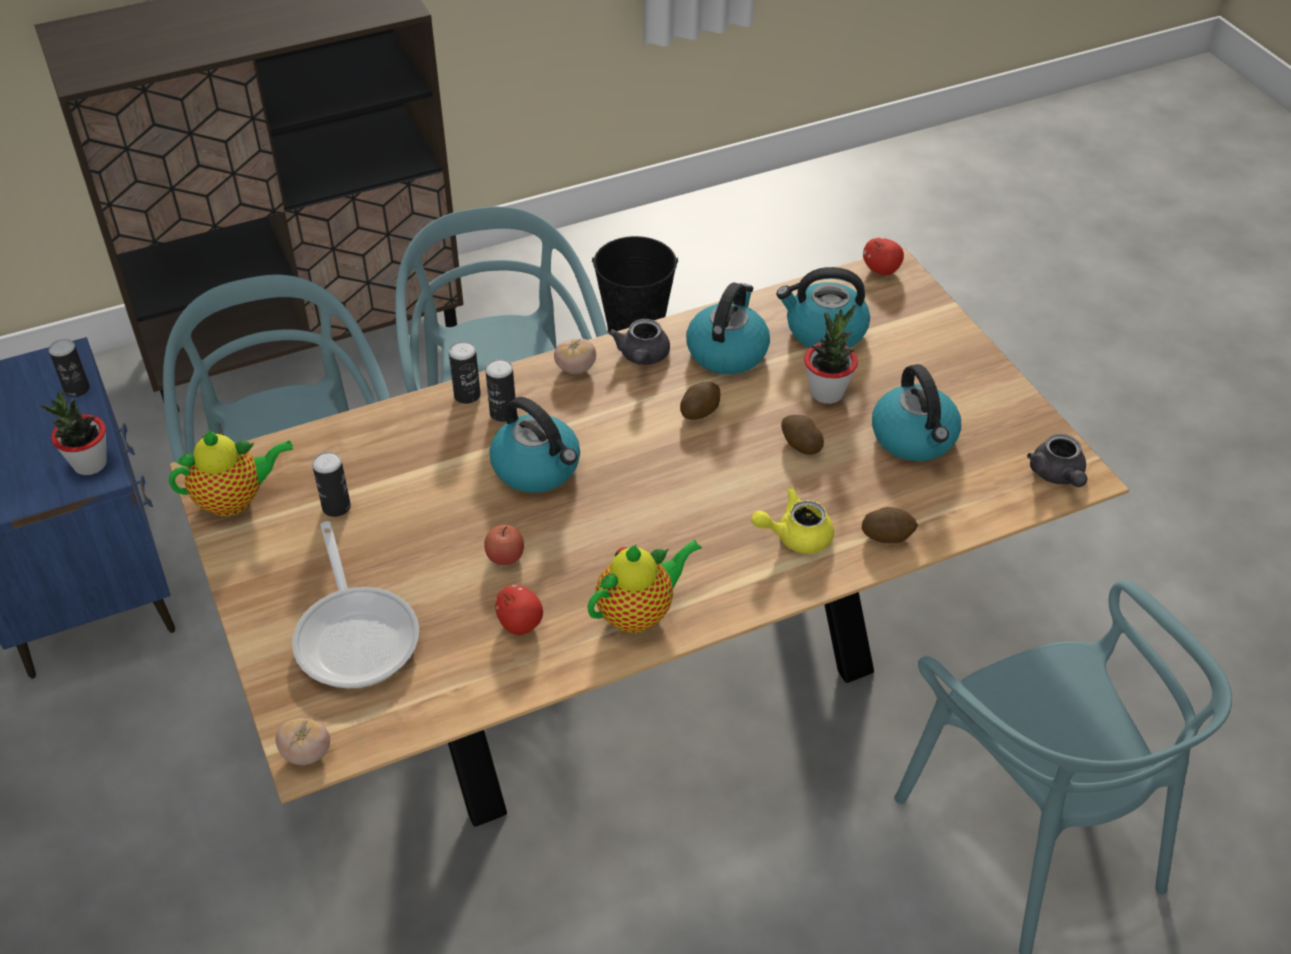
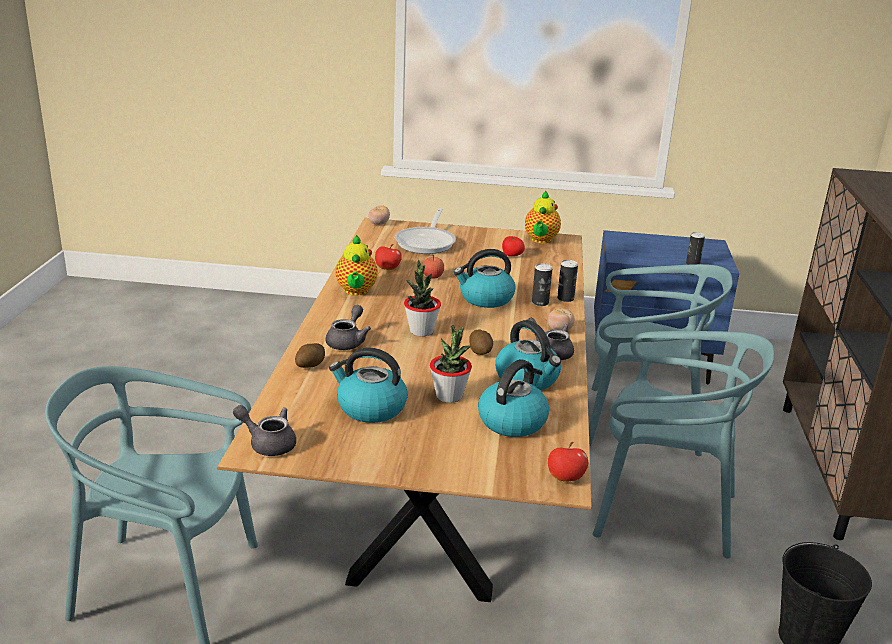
camera: 120 degrees right, 20 degrees down
(90, 464) = (630, 257): potted plant -> potted plant (421, 331)
(336, 507) = (511, 255): can -> tomato
(356, 634) = (427, 242): frying pan -> frying pan turned 90 degrees counterclockwise
(795, 536) = (348, 341): yellow teapot -> grey teapot
(800, 444) = (414, 369): potato -> none

